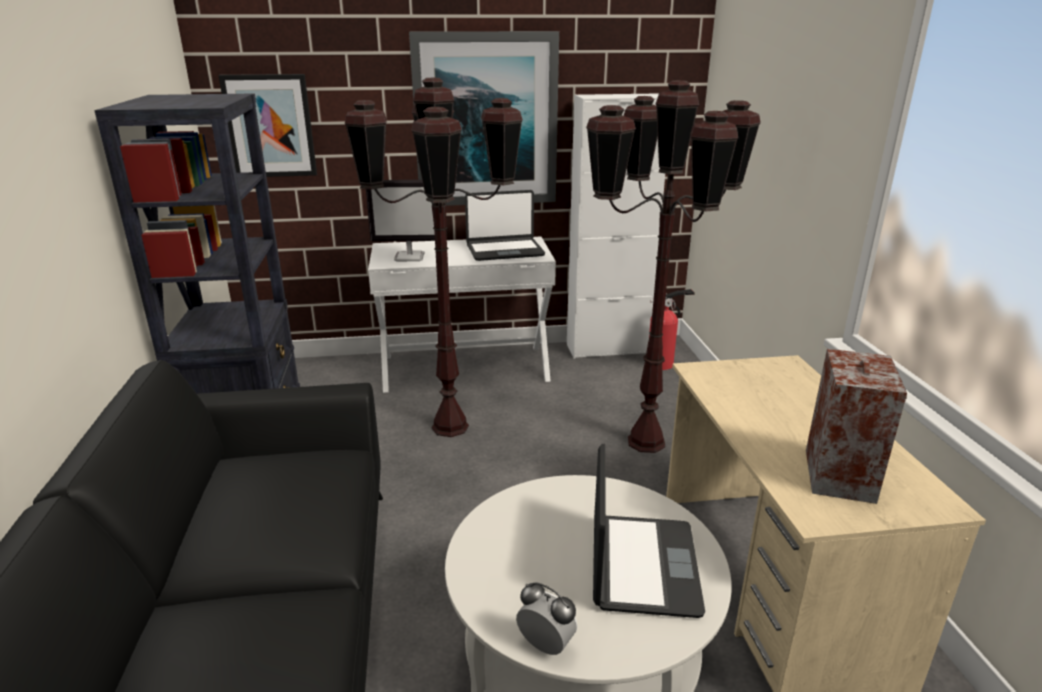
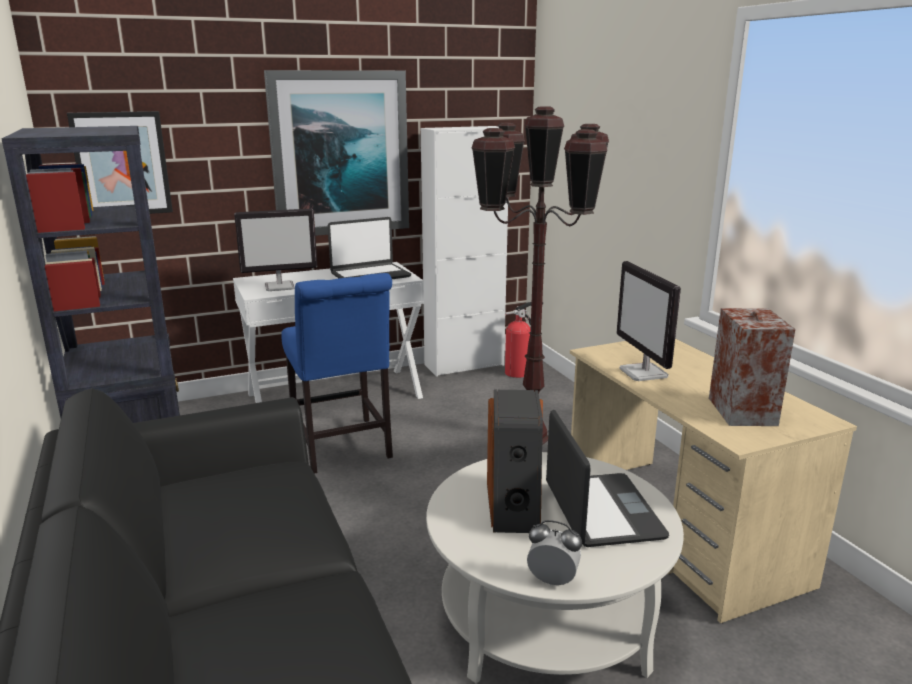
camera: 15 degrees left, 5 degrees down
(449, 427) = (342, 448): brown floor lamp -> blue chair
(548, 542) = (514, 506): none -> speaker
(743, 405) = (644, 373): none -> monitor

